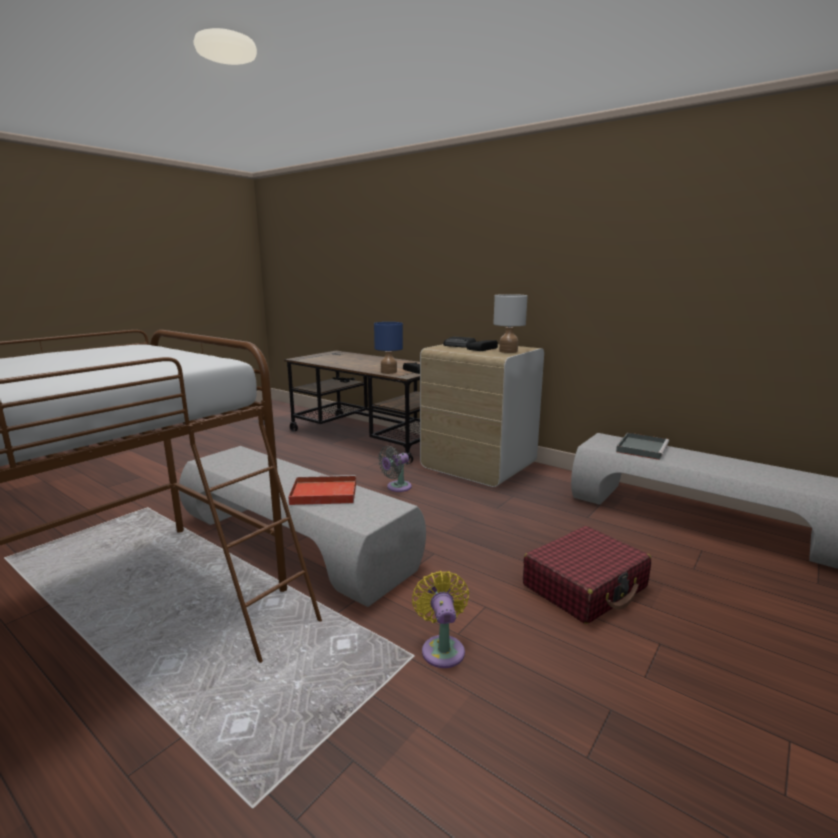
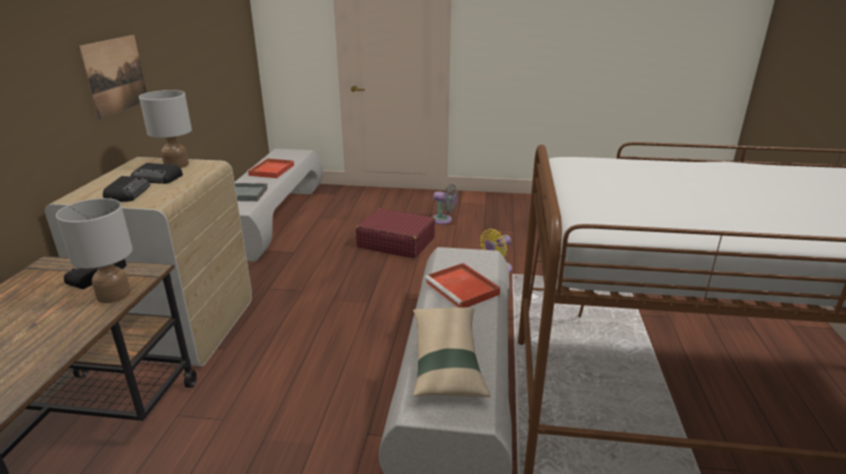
camera: 120 degrees left, 10 degrees up
(257, 465) = (446, 360): none -> beige pillow
(389, 372) = (113, 294): blue table lamp -> grey table lamp
(396, 487) = (284, 363): grey fan -> grey fan (443, 220)
(560, 286) = (115, 75): none -> picture
(735, 468) = (271, 170): none -> red tray

